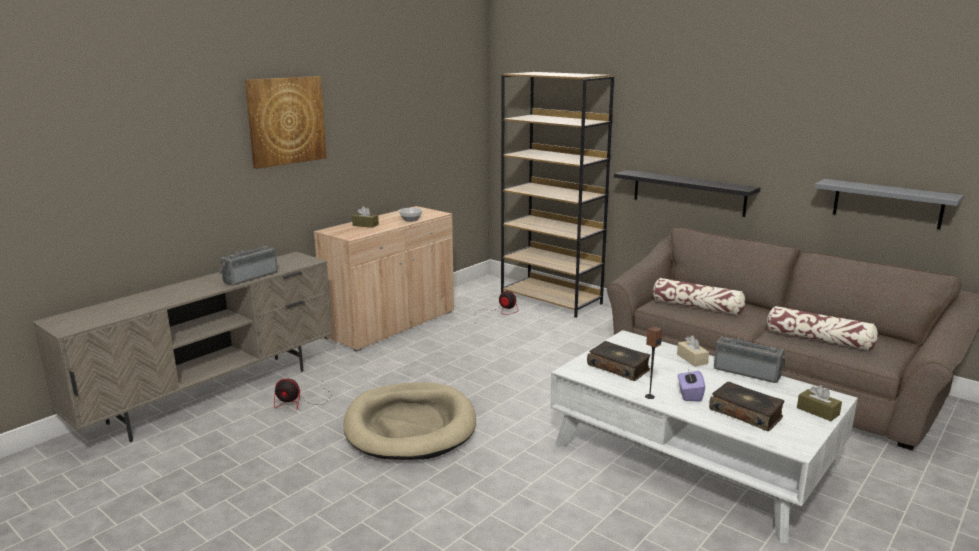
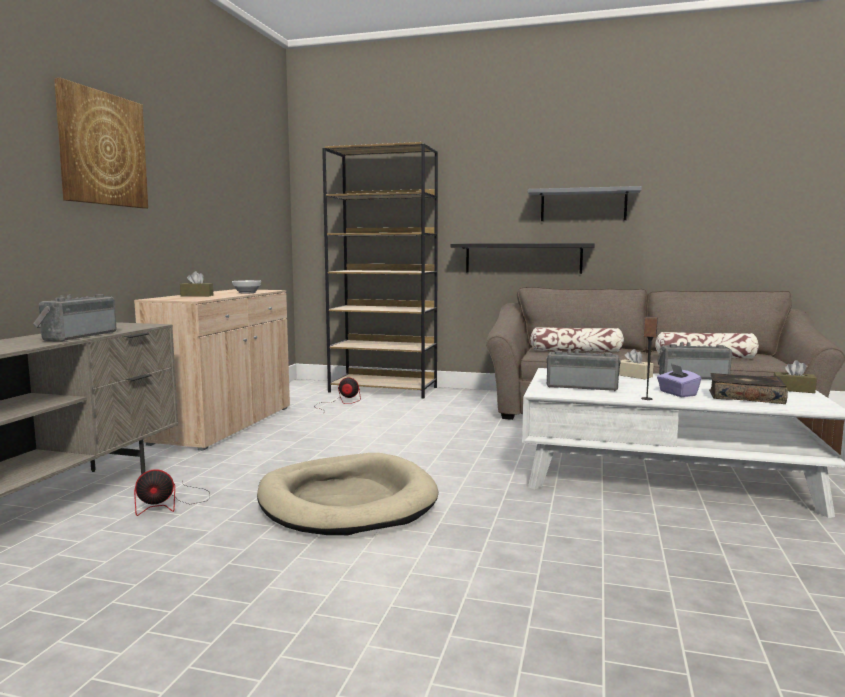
camera: 25 degrees left, 10 degrees down
(619, 367) = (582, 386): book -> radio
(887, 204) = (711, 243): grey shelf -> grey shelf (583, 205)

